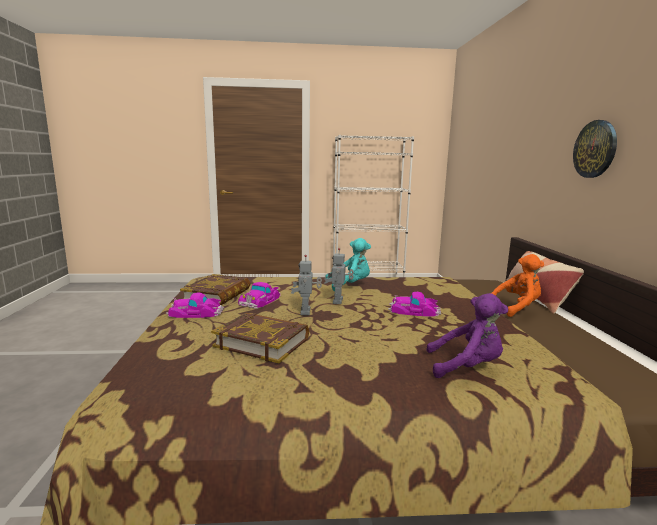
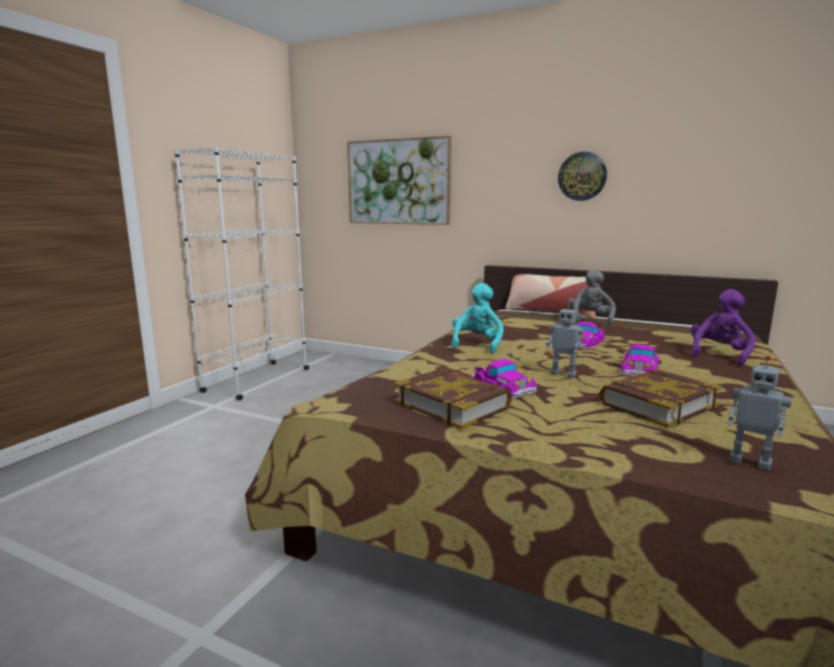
camera: 60 degrees left, 0 degrees up
(195, 312) = (527, 425): toy car -> toy car (640, 369)
(339, 301) = (535, 357): toy robot -> toy robot (750, 461)
(486, 154) = (398, 182): none -> picture
(516, 308) = (589, 320): orange plush toy -> grey plush toy

